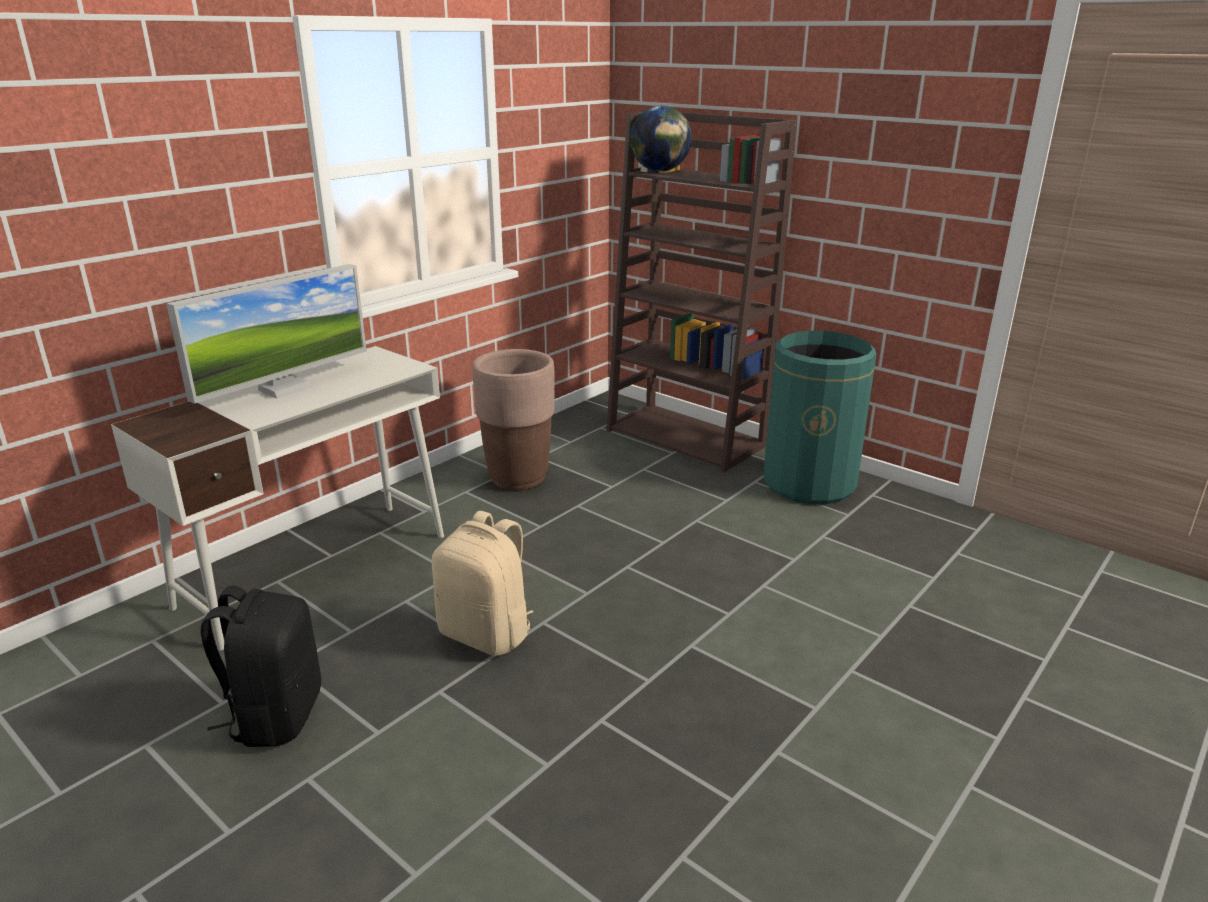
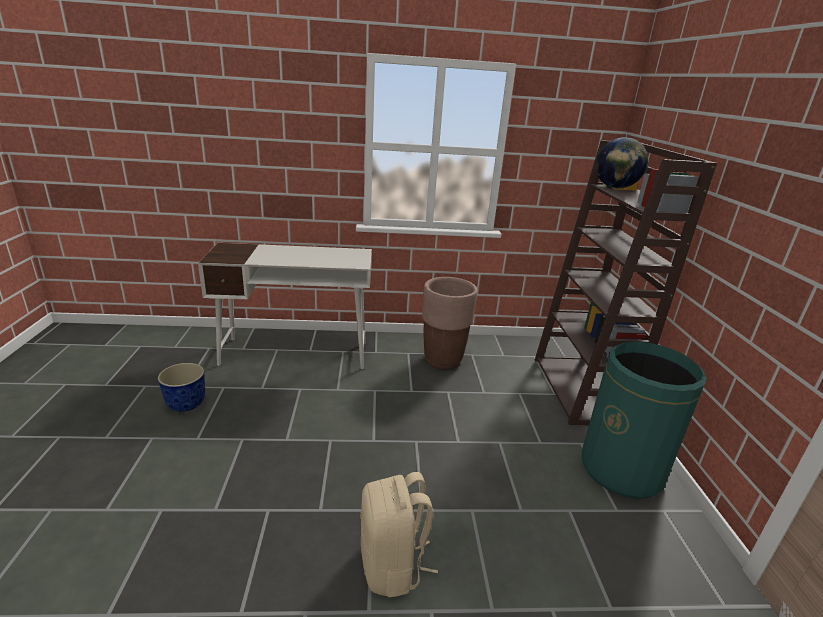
camera: 45 degrees right, 0 degrees up
(275, 715) = (186, 404): black backpack -> planter
(284, 389) = (294, 253): monitor -> none
(487, 634) = (300, 427): beige backpack -> beige backpack (392, 565)

